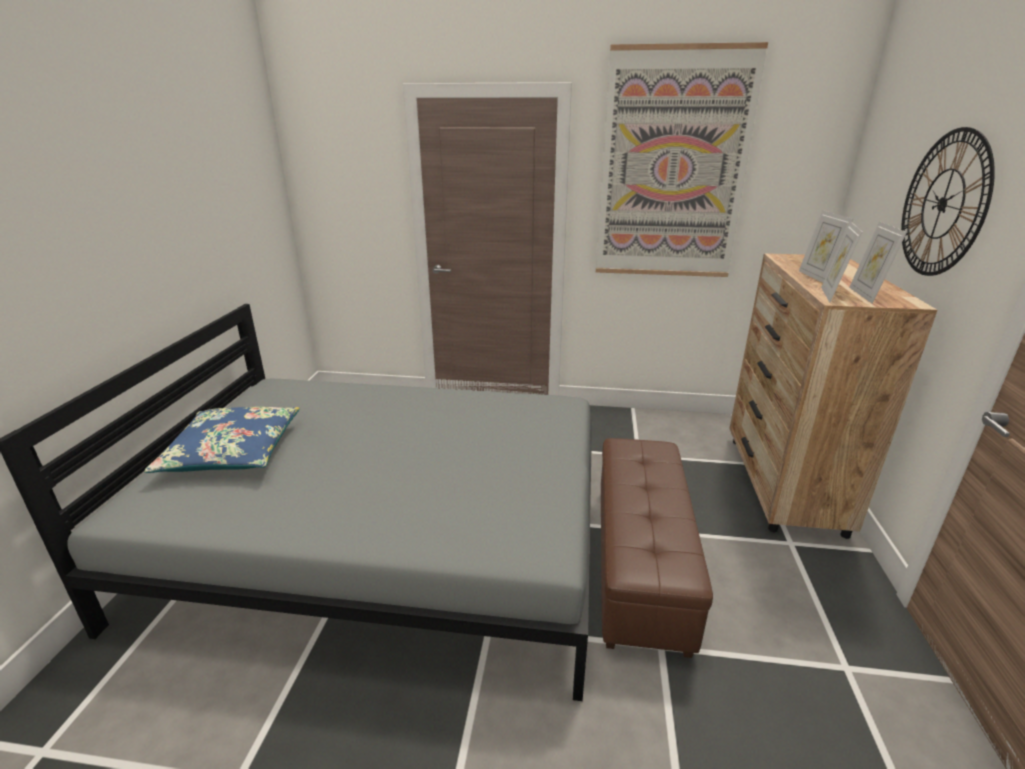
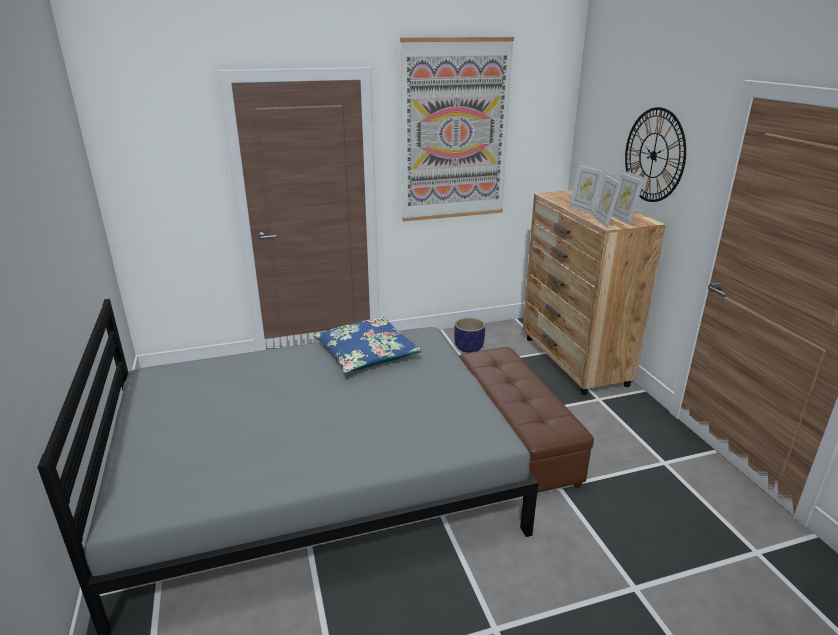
camera: 25 degrees left, 0 degrees up
(232, 452) = (176, 438): blue pillow -> blue pillow (367, 354)
(652, 436) = (469, 348): none -> planter

